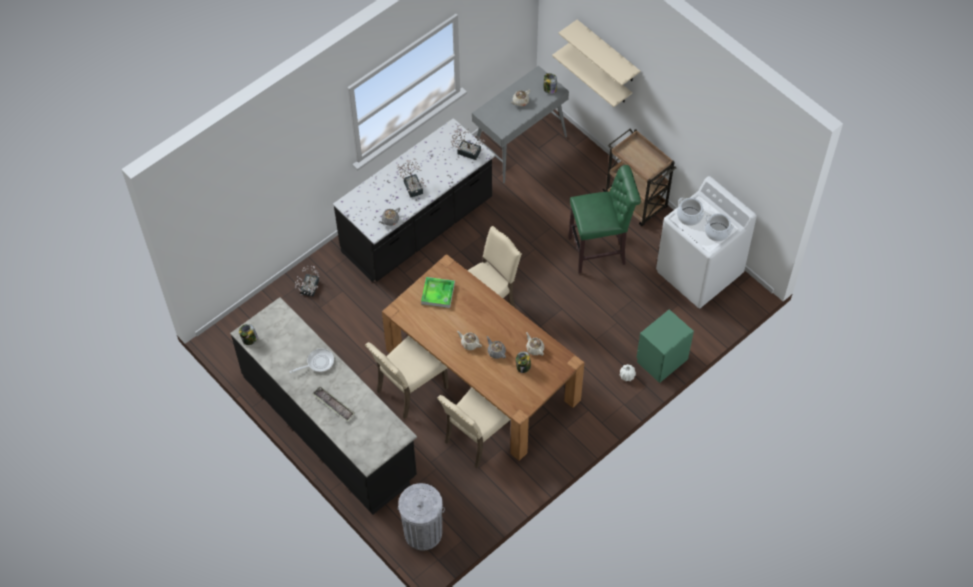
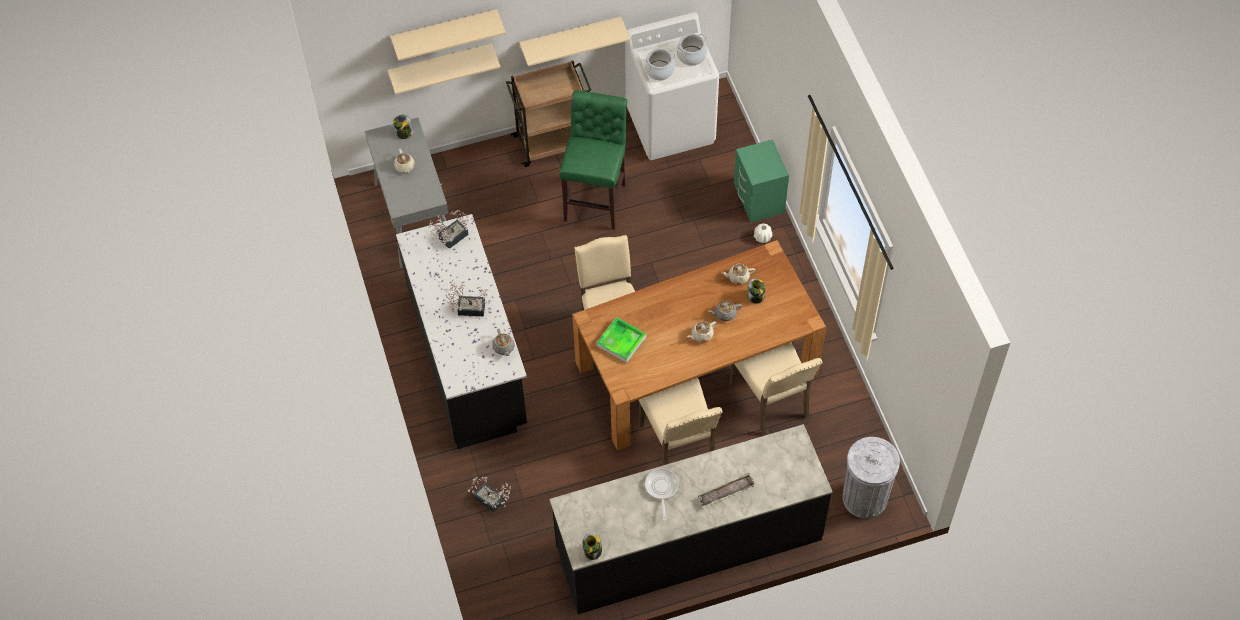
camera: 65 degrees left, 0 degrees up
(679, 144) = (570, 38): none -> beige shelf

